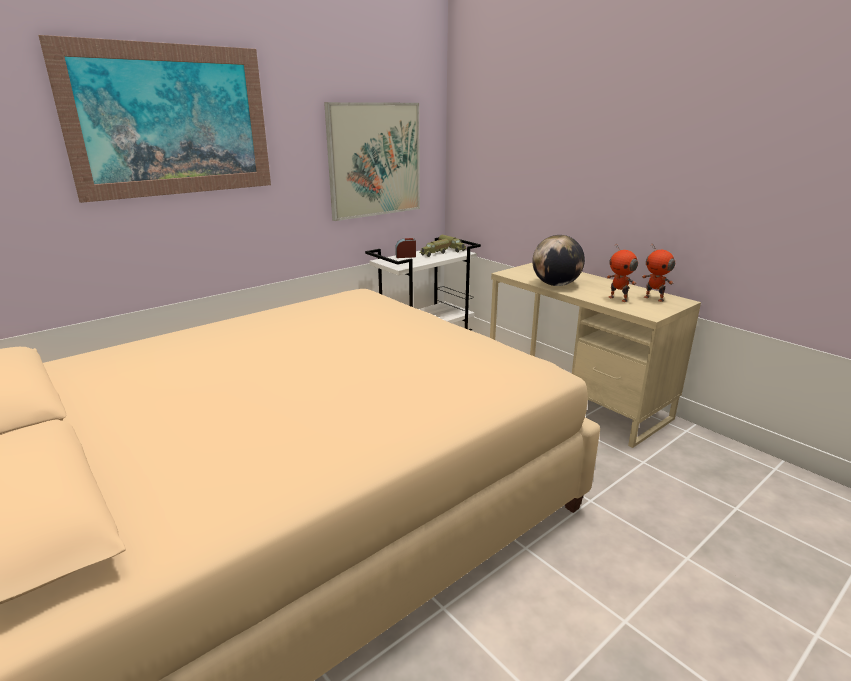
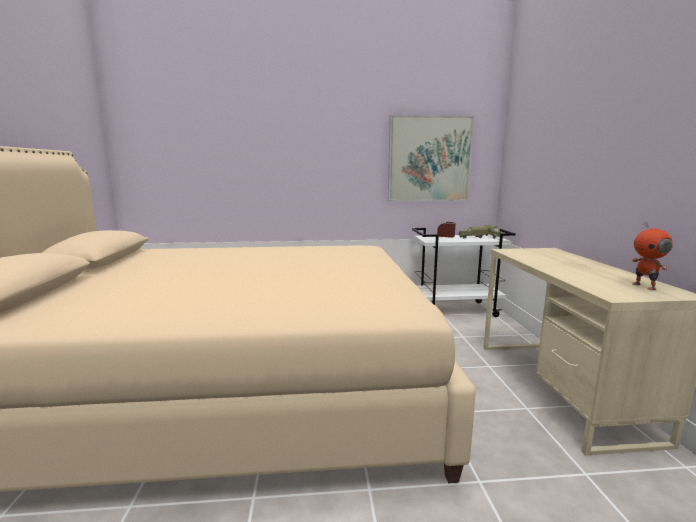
camera: 35 degrees right, 10 degrees down
(171, 121) = (280, 126): picture -> none
(555, 284) = (540, 262): globe -> none
(618, 299) = (595, 280): toy robot -> none

